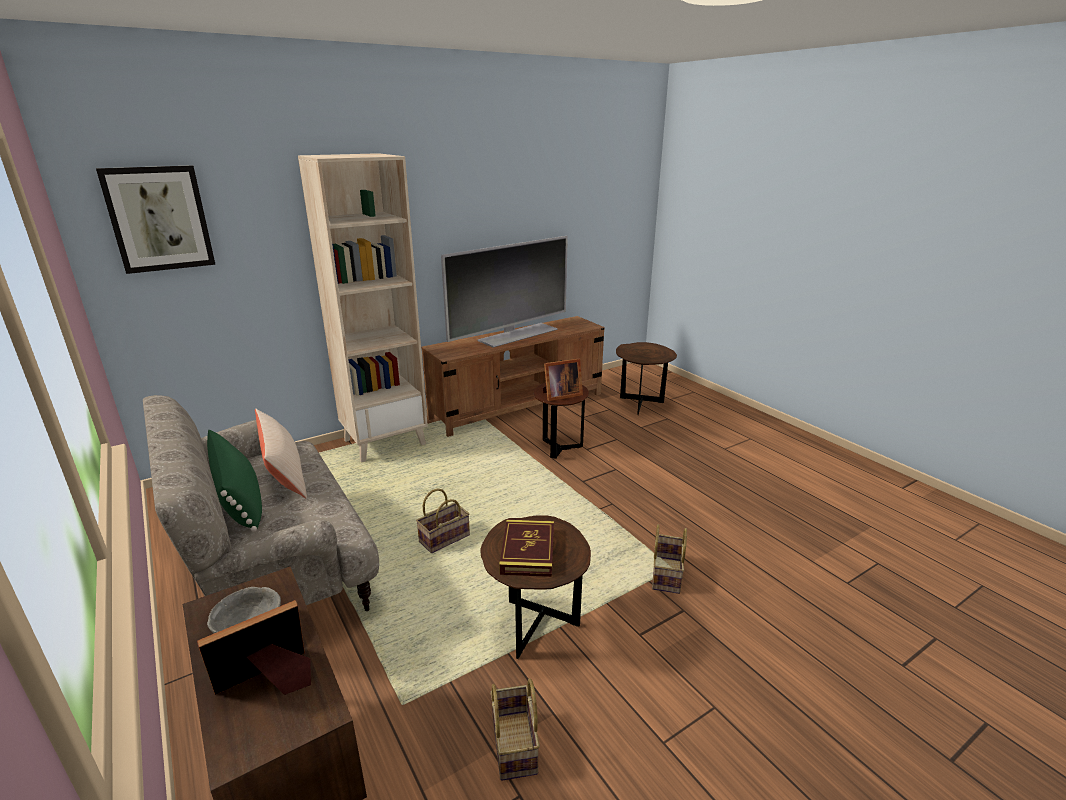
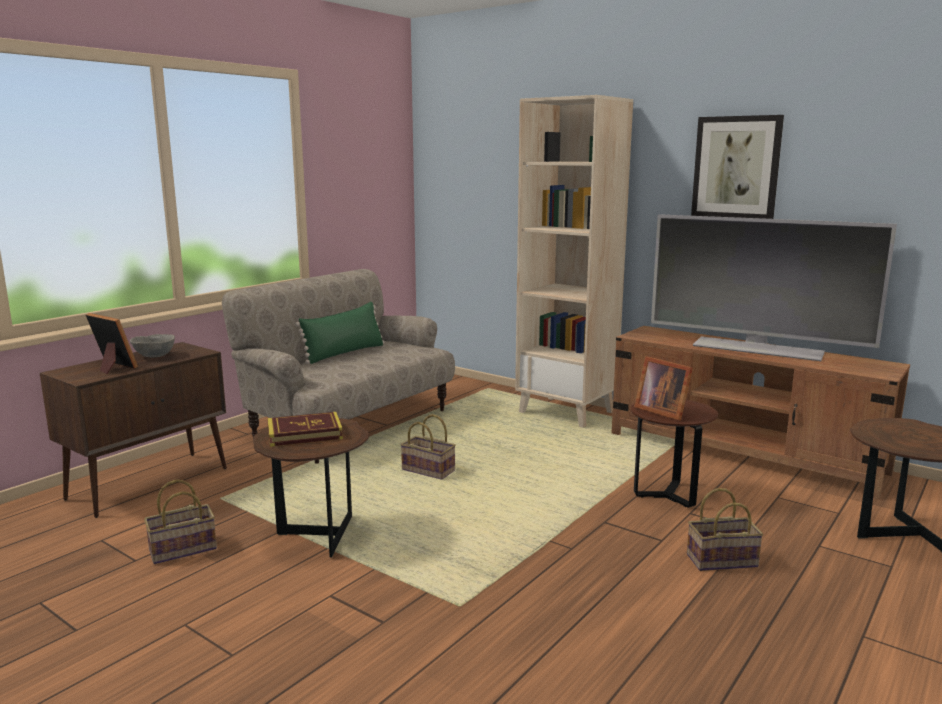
camera: 70 degrees right, 10 degrees down
(159, 219) = (461, 153): picture -> picture (736, 167)
(284, 473) = (387, 354): beige pillow -> none
(665, 574) = (446, 602): basket -> basket (722, 560)

